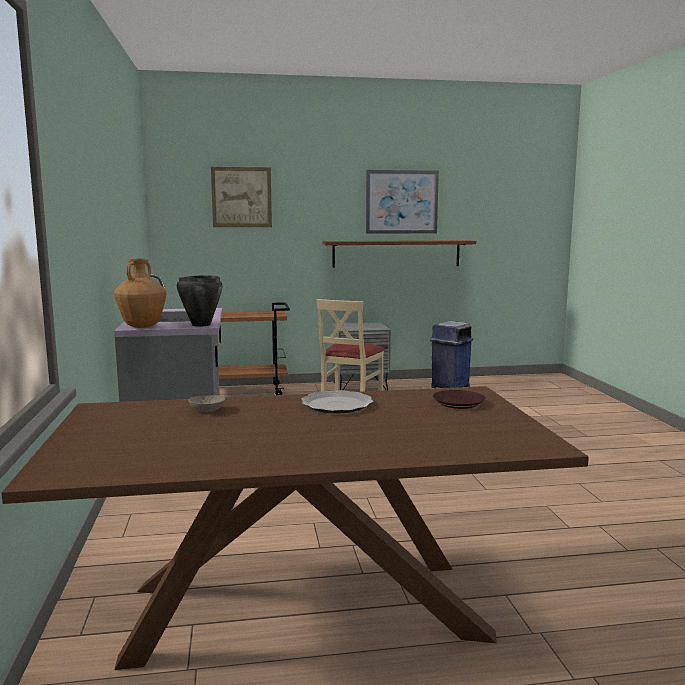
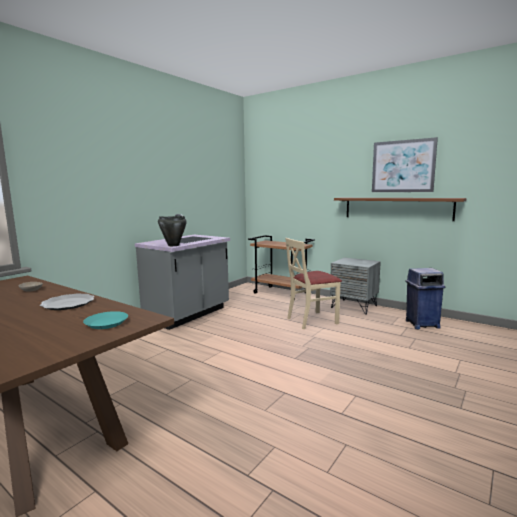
camera: 45 degrees right, 0 degrees up
(142, 326) = (151, 243): brown vase -> none
(241, 197) = (291, 168): picture -> none
(458, 403) = (106, 323): brown plate -> turquoise plate

